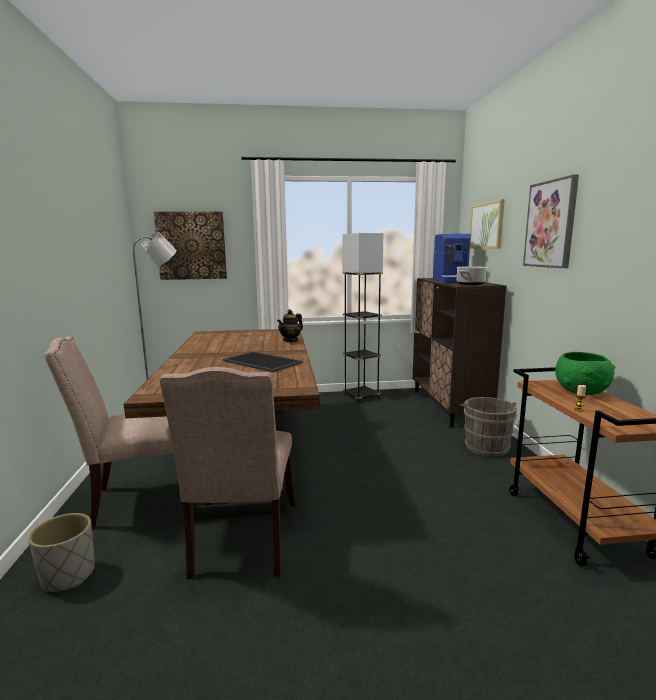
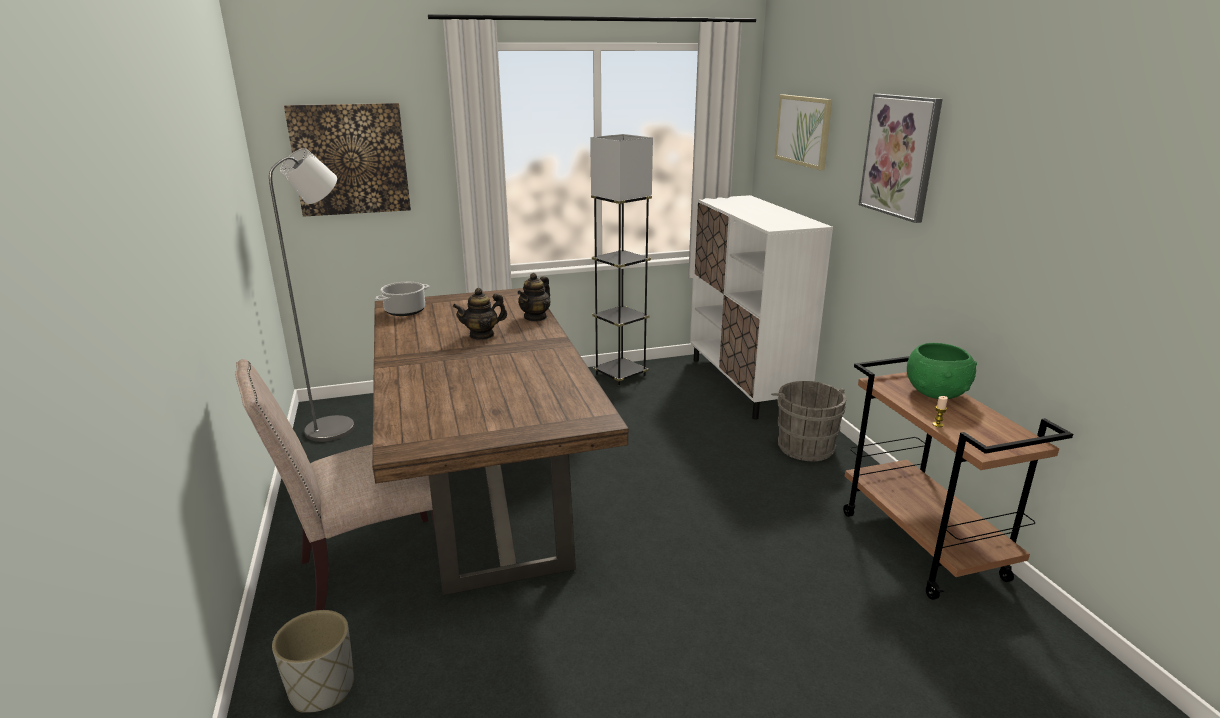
camera: 10 degrees left, 10 degrees up
(242, 541) = (532, 615): beige chair -> none
(249, 347) = (482, 335): none -> teapot
(263, 362) = (520, 367): tray -> none
(448, 406) = (745, 384): brown cabinet -> white cabinet
(453, 280) = (755, 210): coffee machine -> none
(470, 284) = (784, 223): cooking pot -> cooking pot (405, 311)

